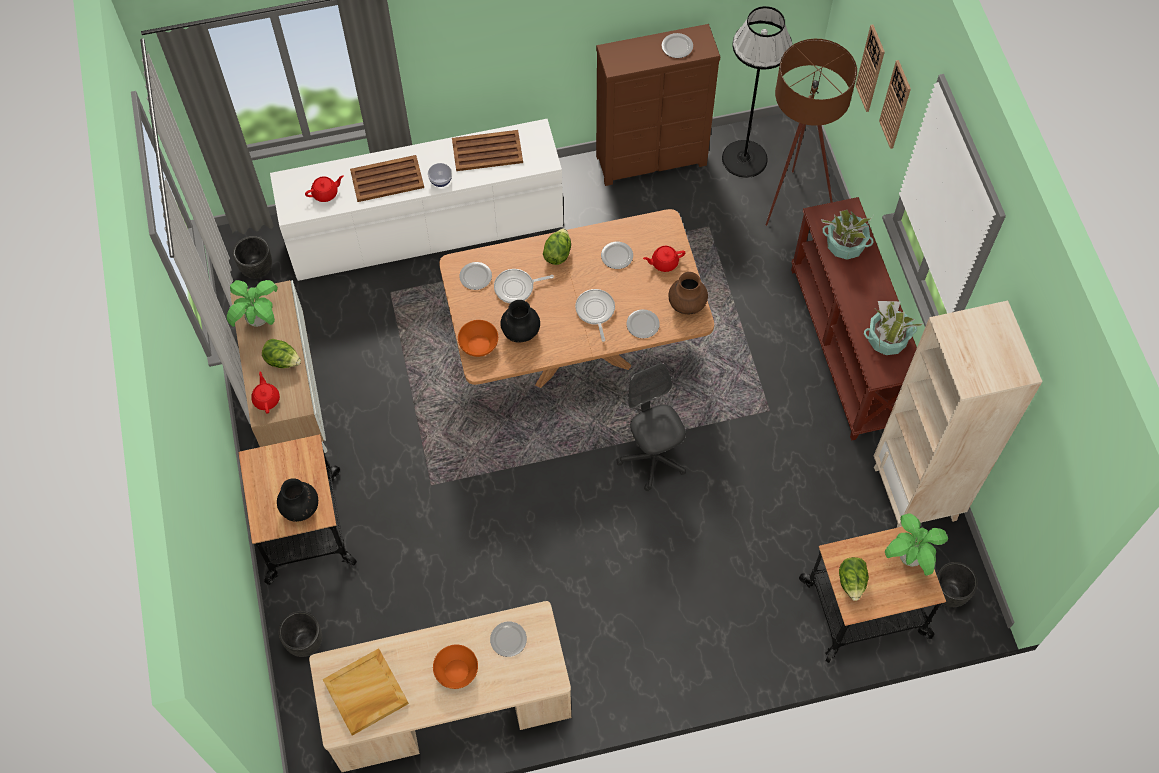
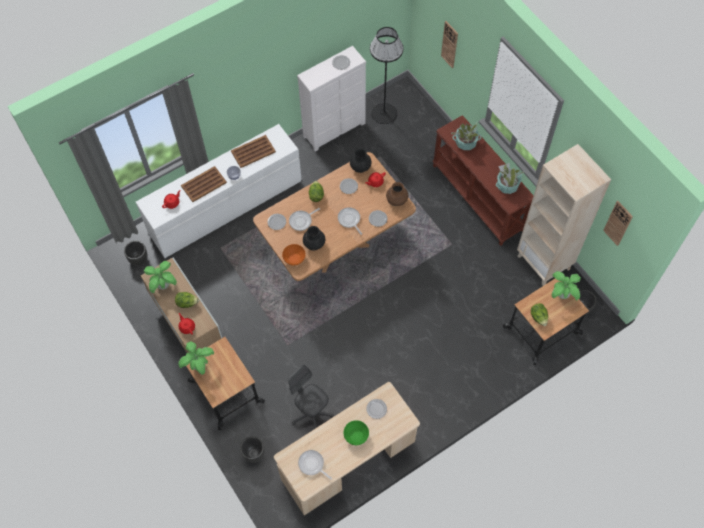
camera: 20 degrees left, 0 degrees up
(260, 467) = (199, 365): none -> potted plant
(301, 508) = (232, 380): black vase -> black vase (360, 167)
(365, 693) = (312, 464): beige tray -> frying pan
(456, 671) = (356, 435): orange bowl -> green bowl
(652, 161) = (335, 130): brown dresser -> white dresser
(653, 458) = (401, 290): grey office chair -> grey office chair (311, 413)
(790, 208) = (419, 132): brown floor lamp -> none
(895, 105) = (472, 60): wall clock -> wall clock (618, 223)

